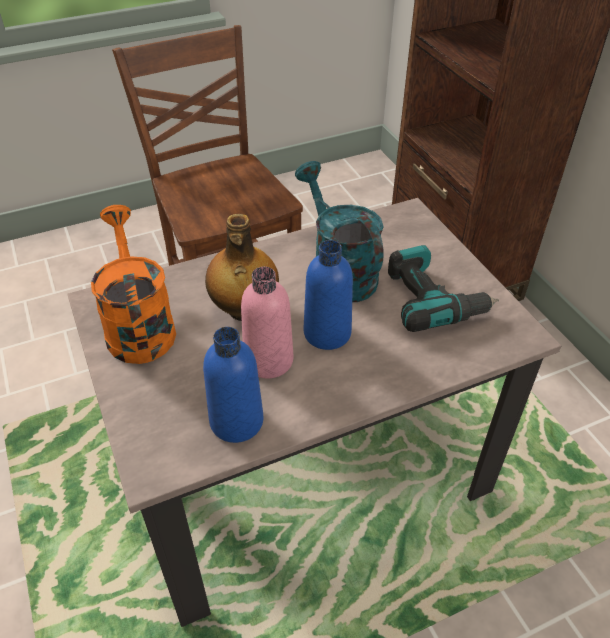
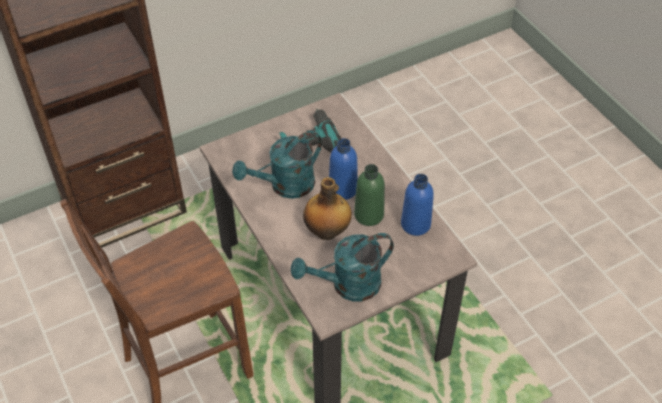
camera: 95 degrees left, 5 degrees up
(138, 325) = (348, 286): orange watering can -> turquoise watering can
(268, 360) = (369, 215): pink bottle -> green bottle

